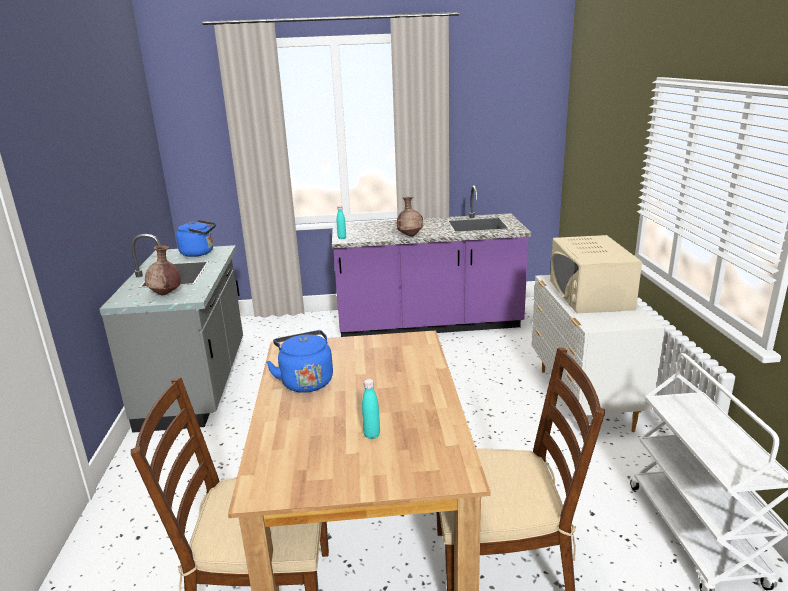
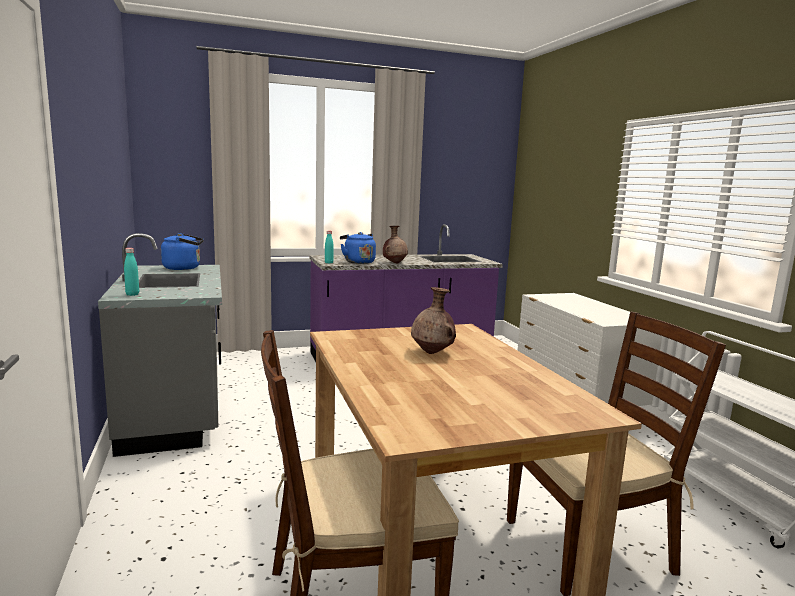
camera: 15 degrees left, 10 degrees down
(166, 294) = (172, 292): brown vase -> brown vase (432, 352)
(305, 381) = (375, 357): blue kettle -> blue kettle (358, 262)
(372, 435) = (484, 390): turquoise bottle -> turquoise bottle (132, 294)
(590, 294) = (581, 305): beige microwave -> none

